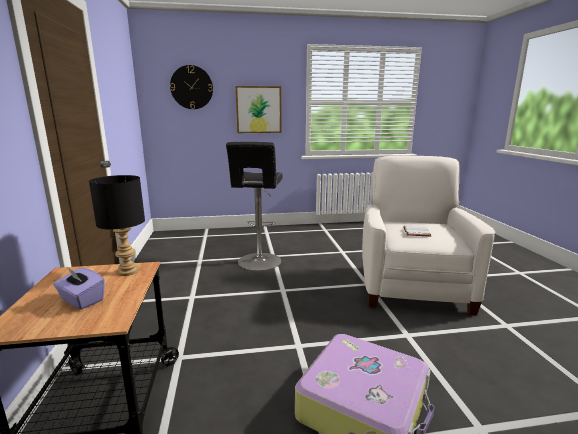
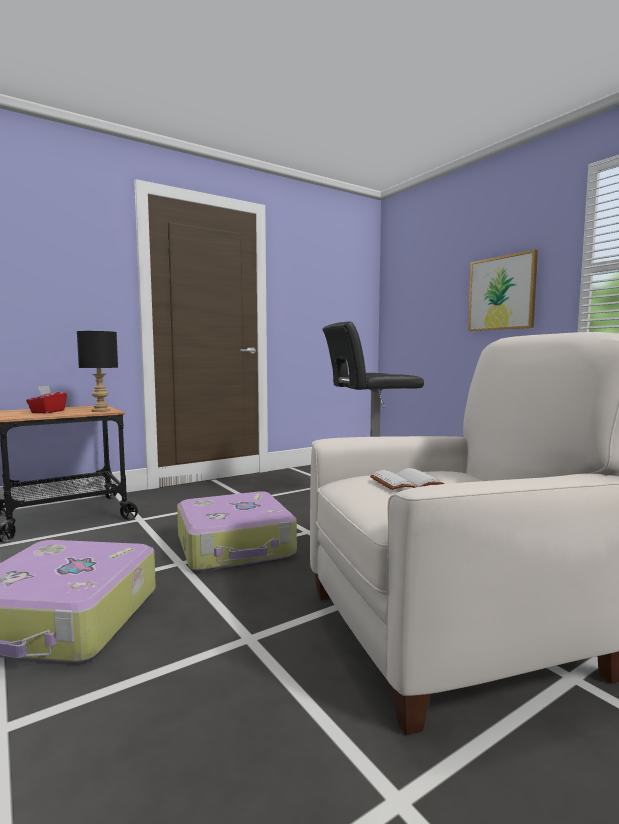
camera: 65 degrees right, 10 degrees down
(81, 300) = (47, 412): purple tissue box -> red tissue box
(191, 87) = (425, 274): wall clock -> none
(285, 319) = (236, 546): none -> suitcase

